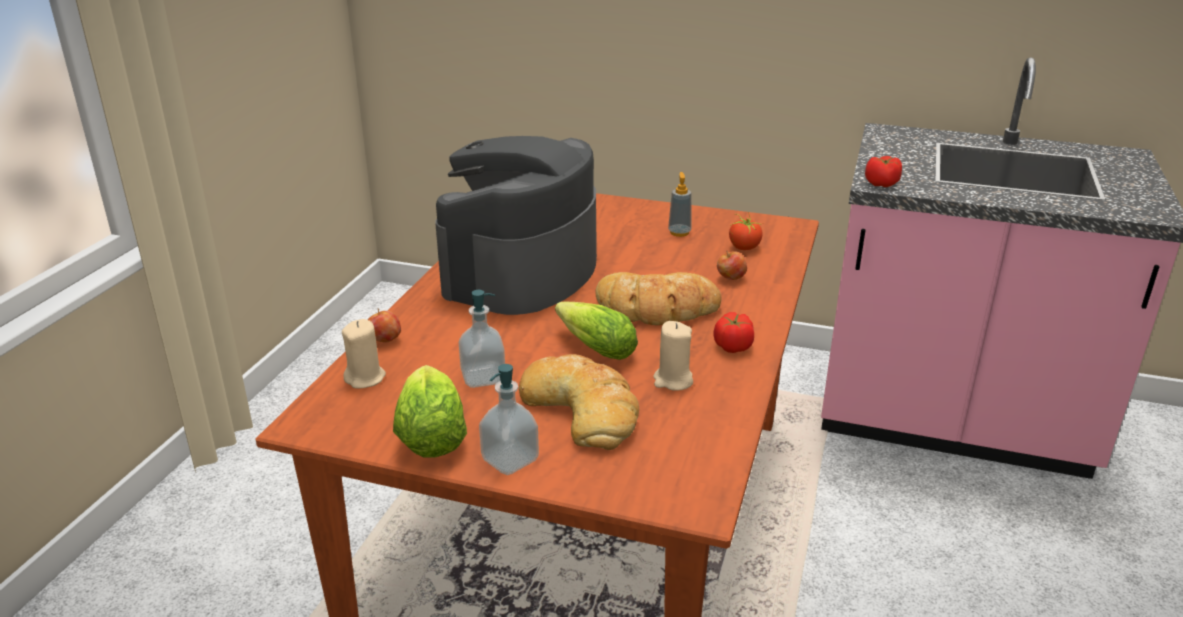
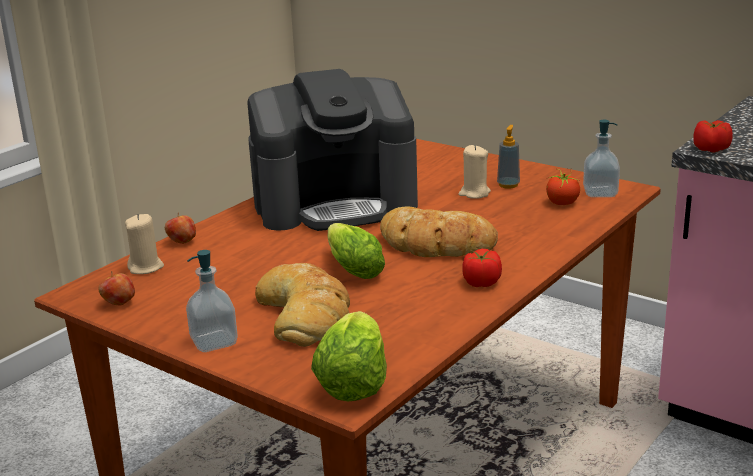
camera: 20 degrees right, 5 degrees down
(431, 438) = (164, 317): lettuce -> lettuce (353, 384)
(483, 377) = (240, 279): soap dispenser -> soap dispenser (600, 193)
(521, 272) = (335, 203): coffee machine -> coffee machine turned 150 degrees counterclockwise
(673, 381) = (402, 302): beige candle -> beige candle (474, 193)
(730, 279) = (526, 227): apple -> apple (119, 304)

